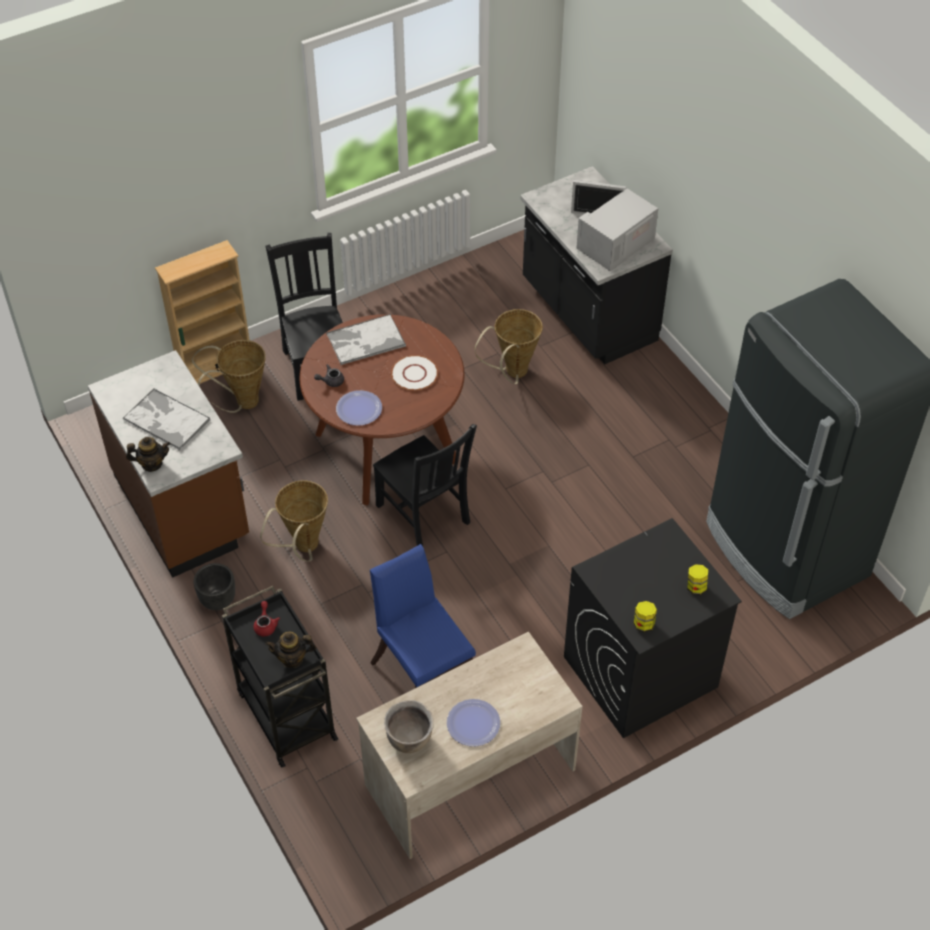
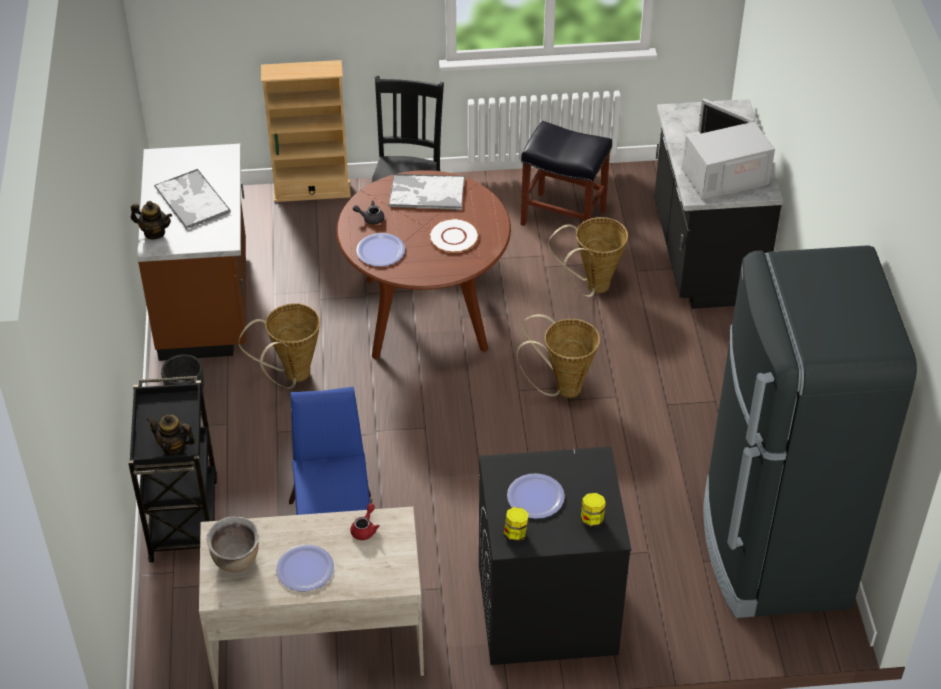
camera: 25 degrees right, 5 degrees down
(242, 402) = (316, 230): basket -> basket (562, 388)
(265, 625) = (169, 408): red teapot -> red teapot (365, 529)
(424, 516) = (423, 388): black chair -> none
(452, 317) = (564, 217): none -> black stool
(640, 585) = (535, 497): none -> plate

